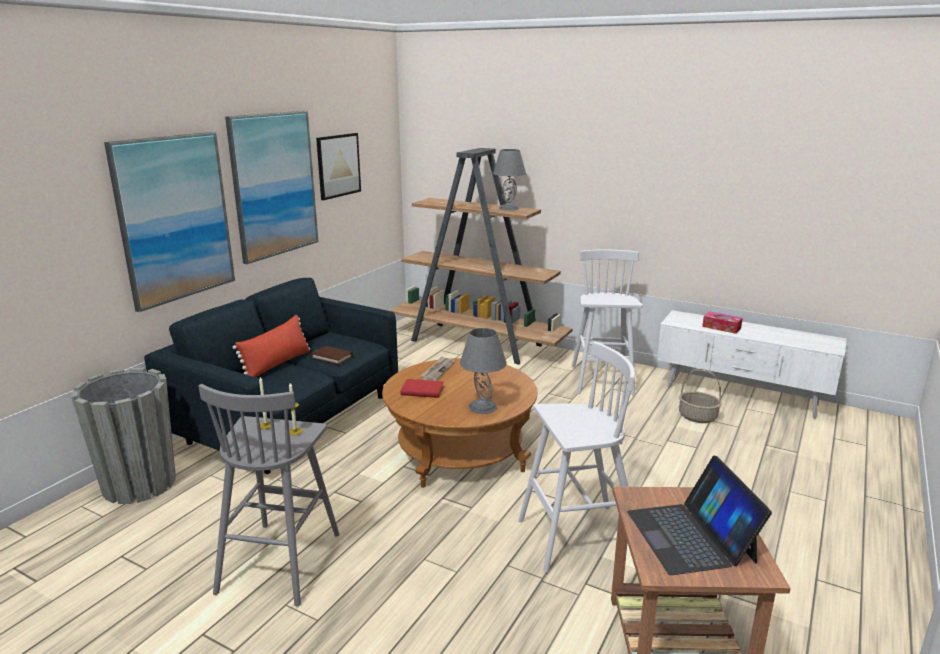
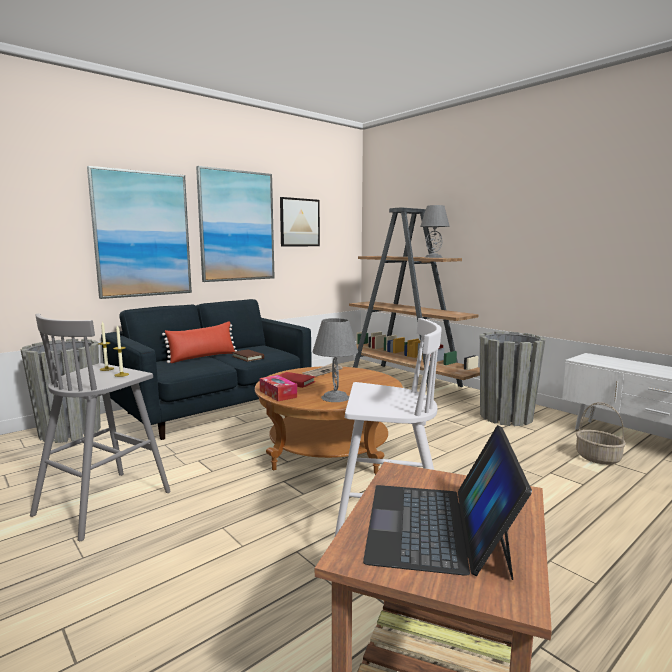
camera: 20 degrees right, 10 degrees down
(602, 380) = (506, 416): white stool -> grey planter
(721, 327) = (635, 367): tissue box -> tissue box (278, 394)

